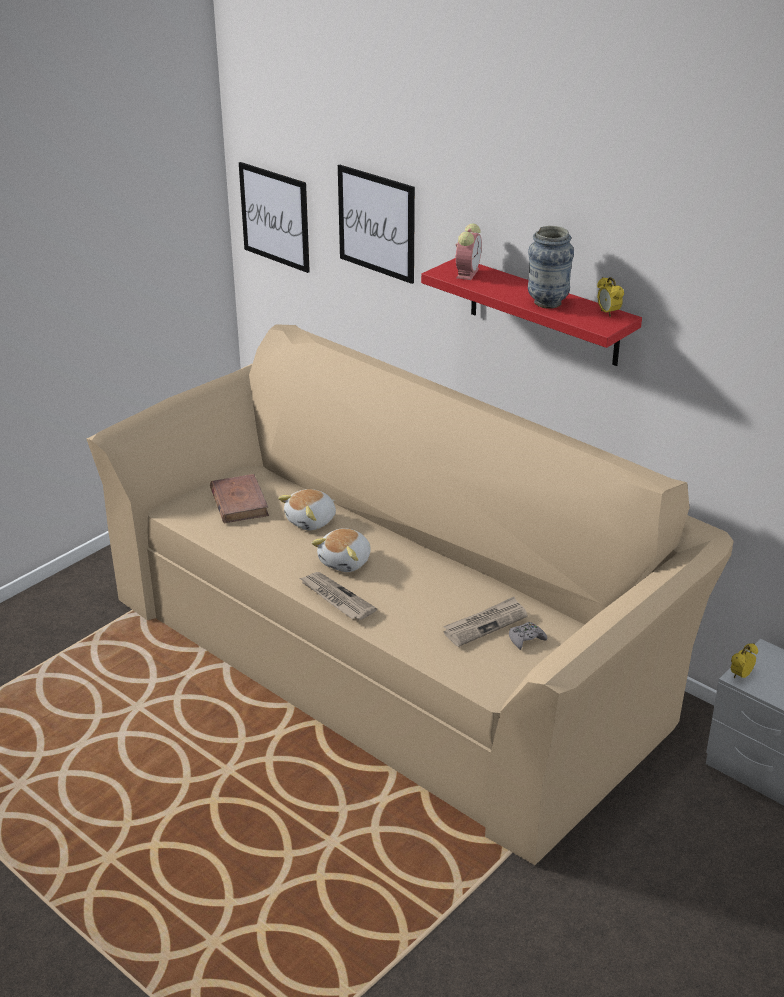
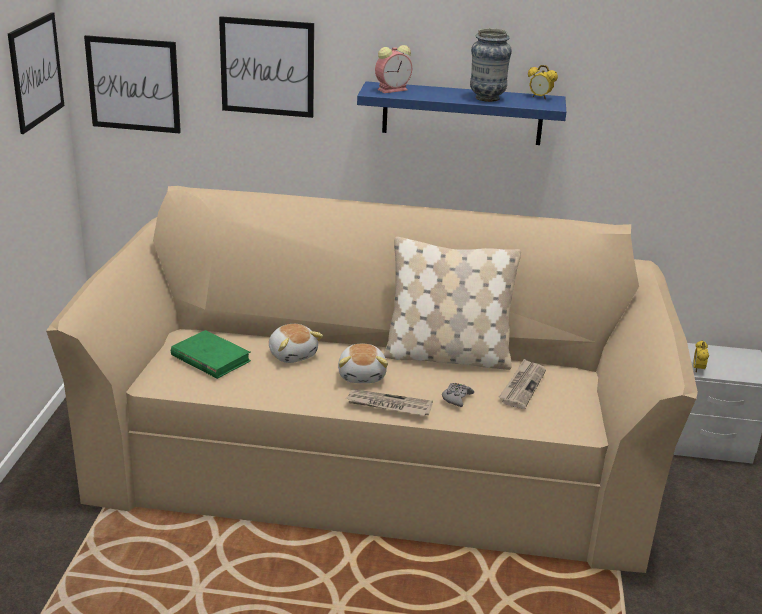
camera: 35 degrees left, 5 degrees down
(177, 194) = (36, 72): none -> picture
(239, 502) = (210, 358): brown book -> green book
(311, 521) = (293, 354): plush toy -> plush toy turned 45 degrees counterclockwise
(450, 569) = (447, 356): none -> beige pillow
(467, 273) = (393, 89): alarm clock -> alarm clock turned 75 degrees clockwise
(526, 639) = (562, 387): grey game controller -> grey game controller (456, 398)
(543, 312) = (462, 113): red shelf -> blue shelf

